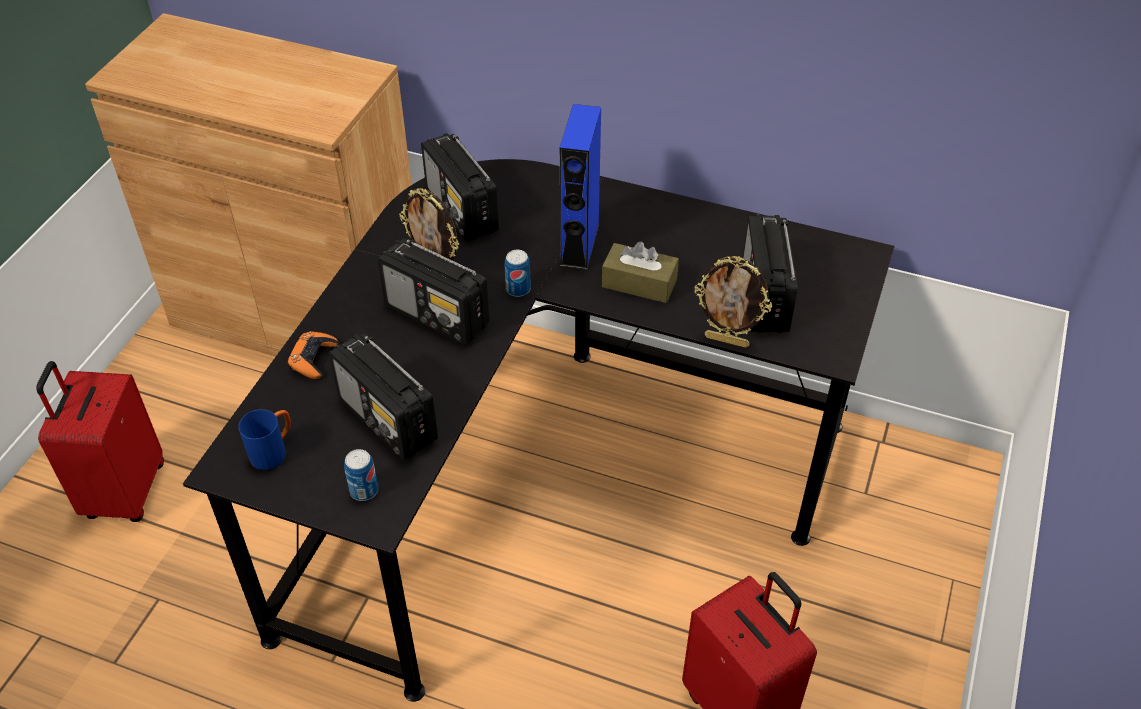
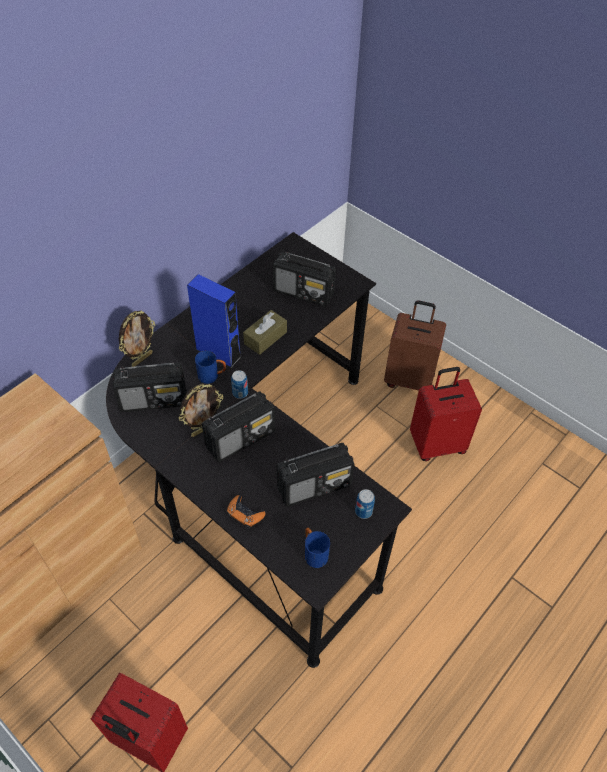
camera: 70 degrees left, 5 degrees up
(533, 251) = (212, 376): none -> blue mug
(727, 340) = (326, 318): picture frame -> picture frame (141, 359)
(860, 624) = (409, 379): none -> brown suitcase

